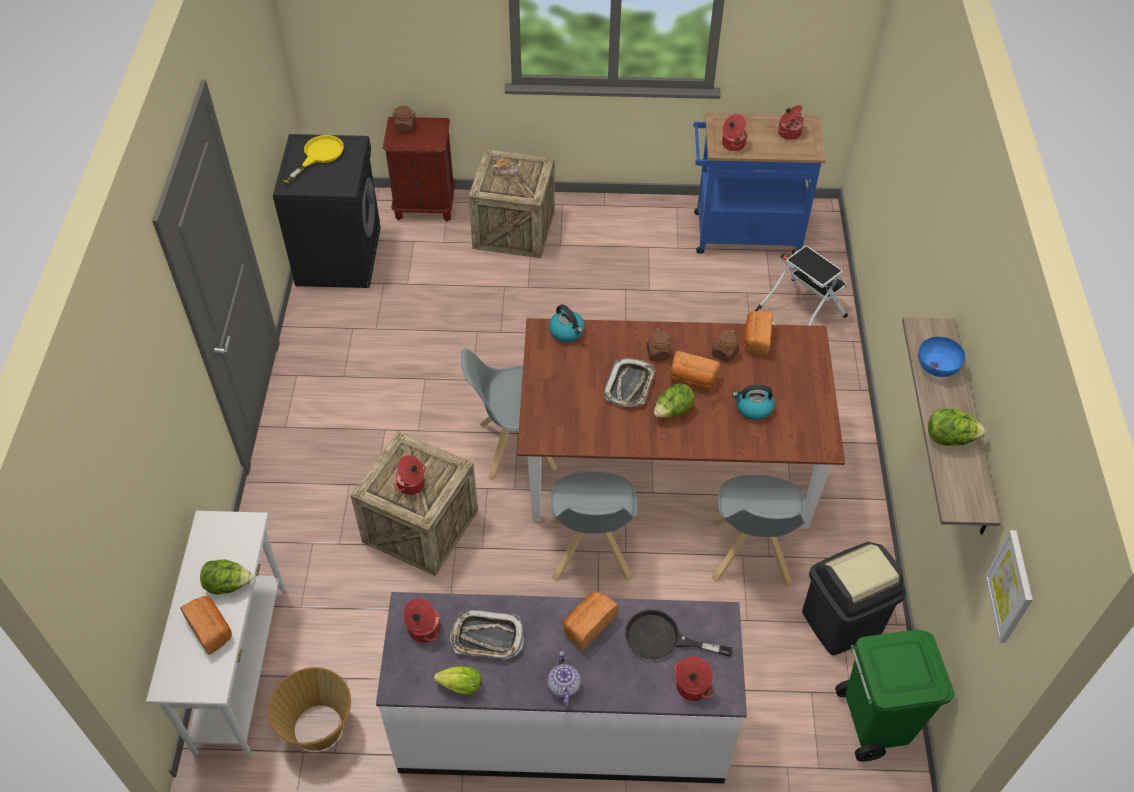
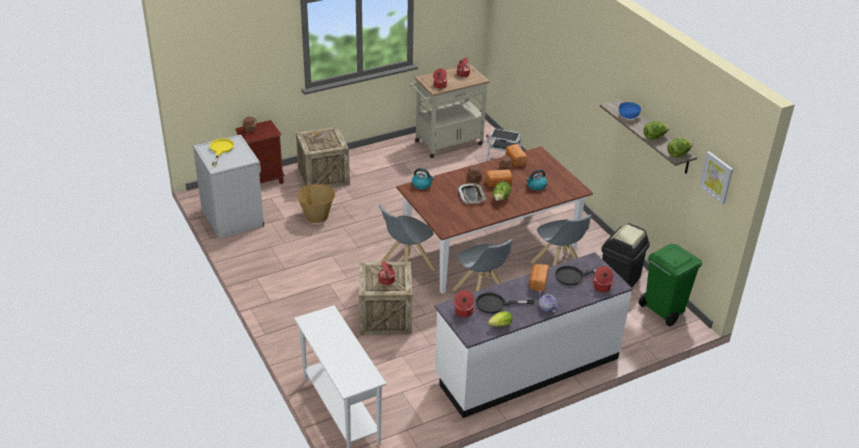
camera: 30 degrees left, 15 degrees down
(211, 629) = (350, 359): bread -> none
(228, 585) = (342, 339): lettuce -> lettuce (678, 154)
(318, 728) = (406, 417): basket -> basket (317, 216)
(341, 256) = (234, 217): black washing machine -> white washing machine
(487, 637) = (496, 304): tray -> black frying pan
(742, 234) = (446, 143): blue cart -> beige cart

